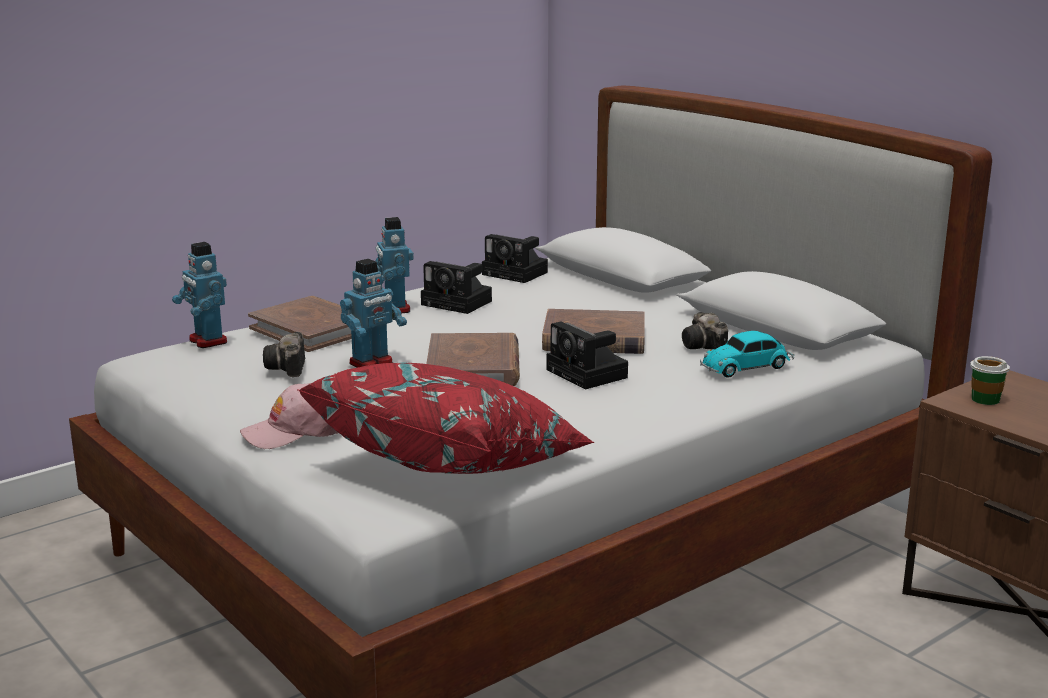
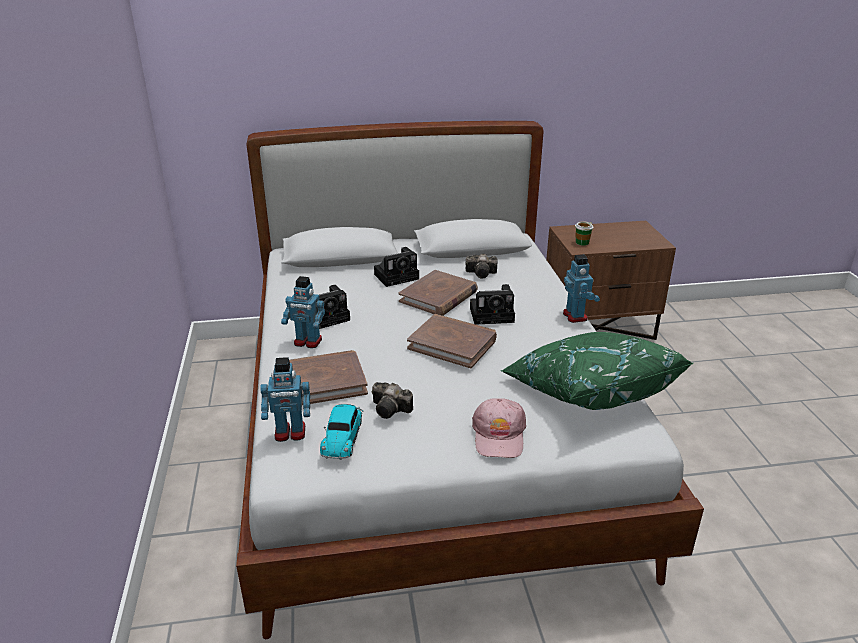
camera: 60 degrees left, 10 degrees up
(371, 363) = (411, 376): toy robot -> toy robot (575, 316)
(452, 464) = (588, 392): red pillow -> green pillow
(517, 274) = (294, 284): camera -> camera (398, 276)
(748, 367) = (522, 273): toy car -> toy car (343, 436)

